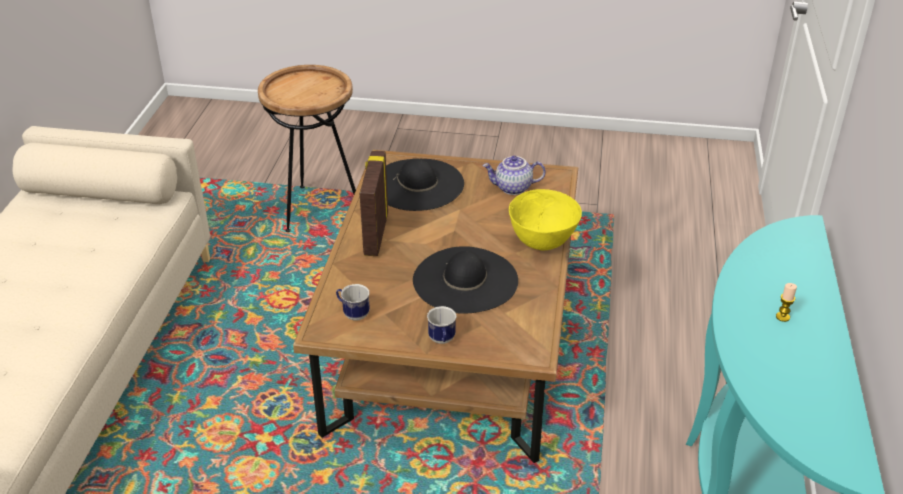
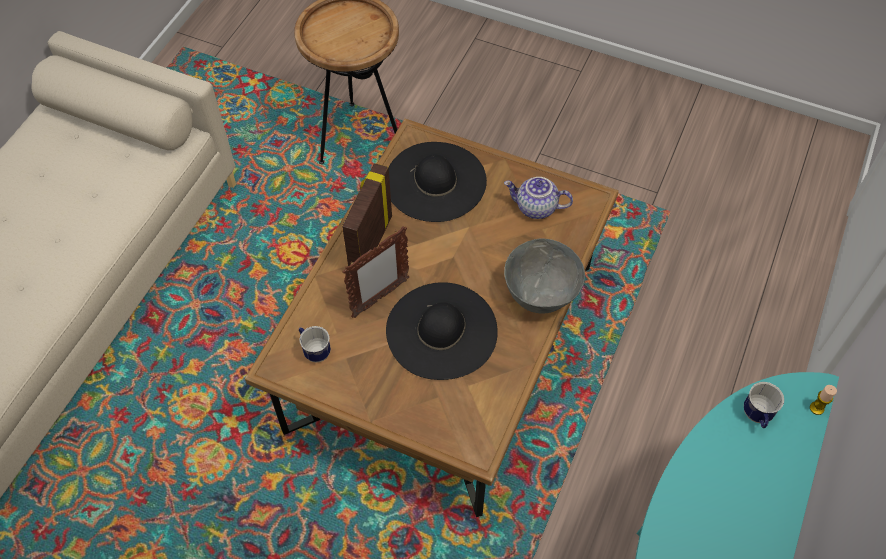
camera: 15 degrees right, 20 degrees up
(399, 268) = (379, 298): none -> picture frame
(442, 341) = (391, 409): mug -> mug (757, 417)
(542, 242) = (539, 295): yellow bowl -> grey bowl
(782, 317) = (727, 521): candle -> candle (816, 408)

